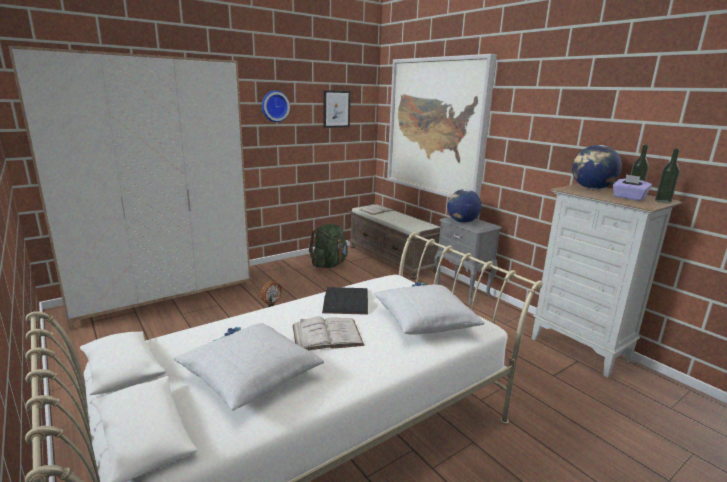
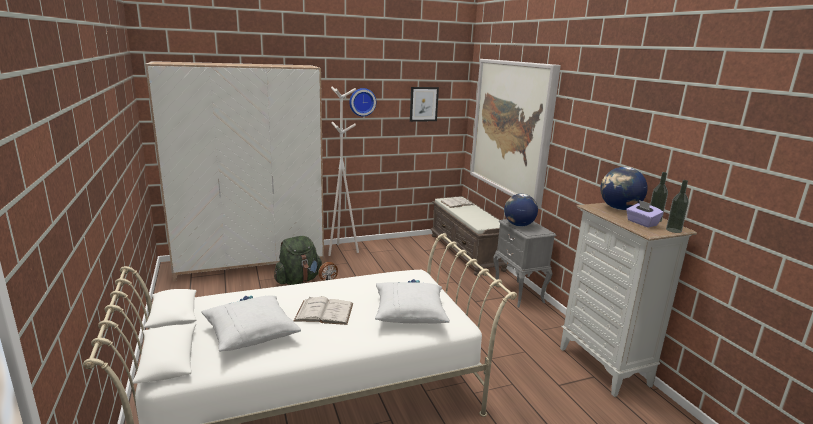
camera: 15 degrees right, 0 degrees up
(264, 271) = (342, 251): none -> grey clothes rack
(329, 265) = (403, 251): green backpack -> green backpack (298, 281)
(346, 300) = (358, 287): black book -> none

